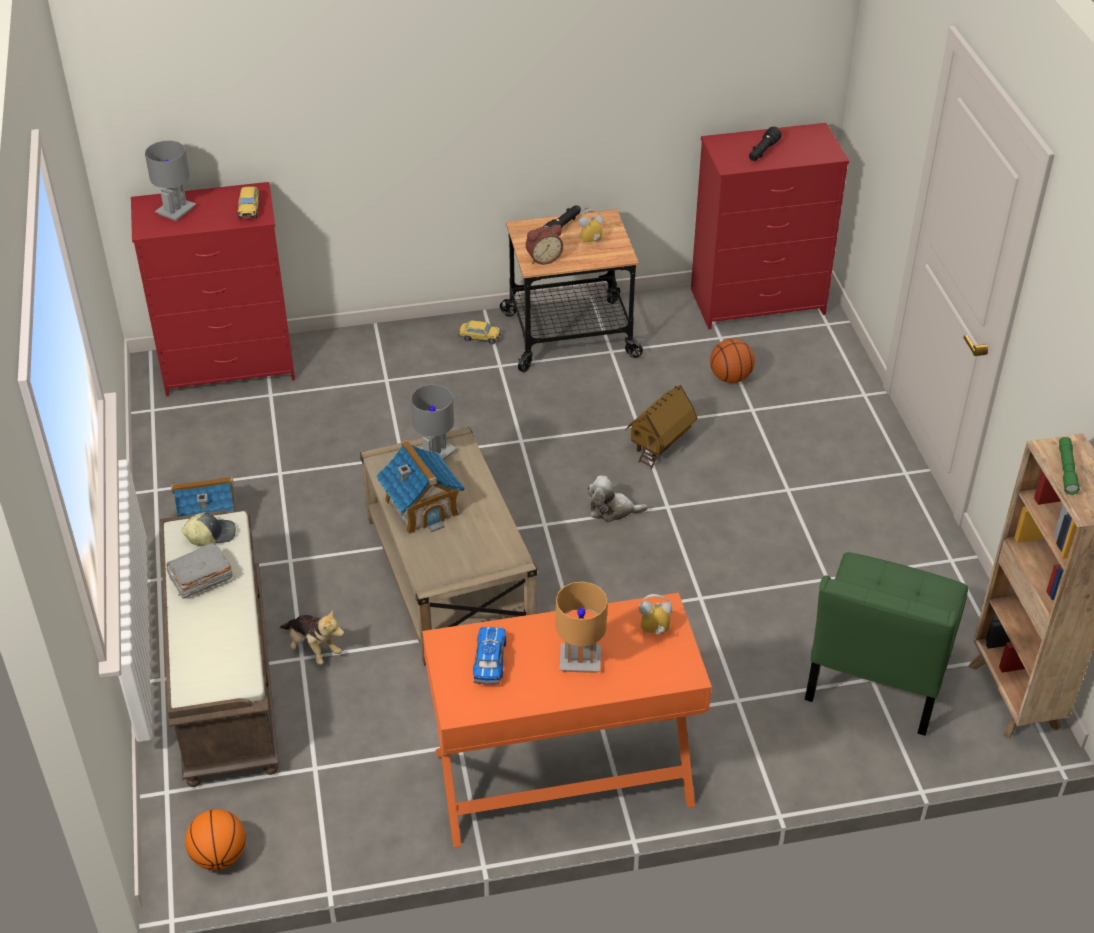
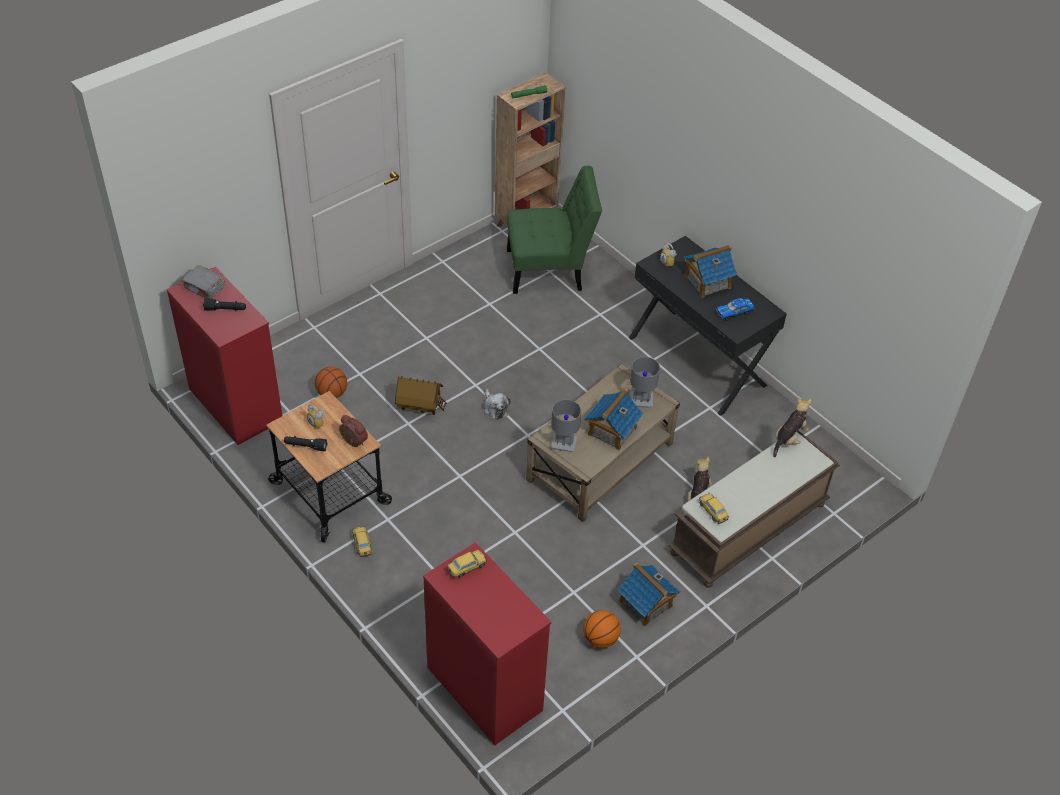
camera: 120 degrees left, 5 degrees up
(176, 211) = (498, 613): grey table lamp -> grey table lamp (641, 400)
(200, 579) = (747, 497): grey book -> grey book (205, 288)
(211, 534) = (713, 511): cap -> toy car
(219, 856) = (847, 470): basketball -> basketball (600, 639)
(252, 676) = (789, 439): none -> plush toy
(563, 779) = (698, 360): orange desk -> black desk
(580, 660) = (707, 281): brown table lamp -> toy house

